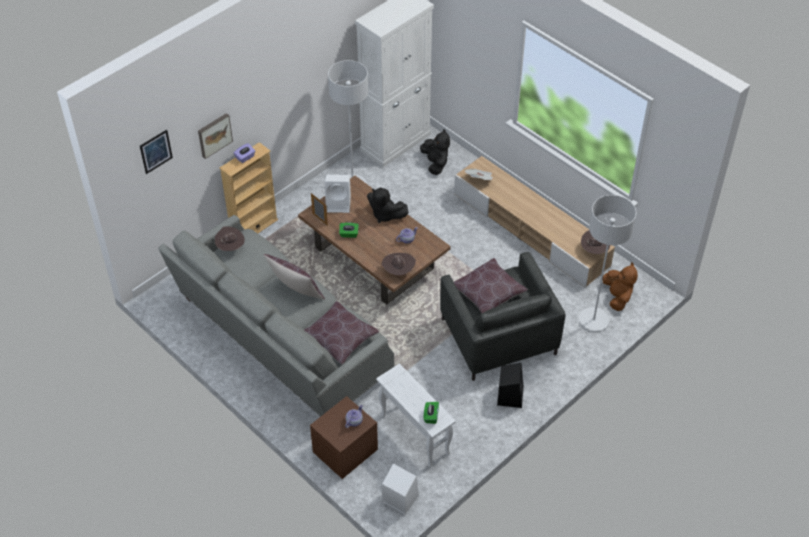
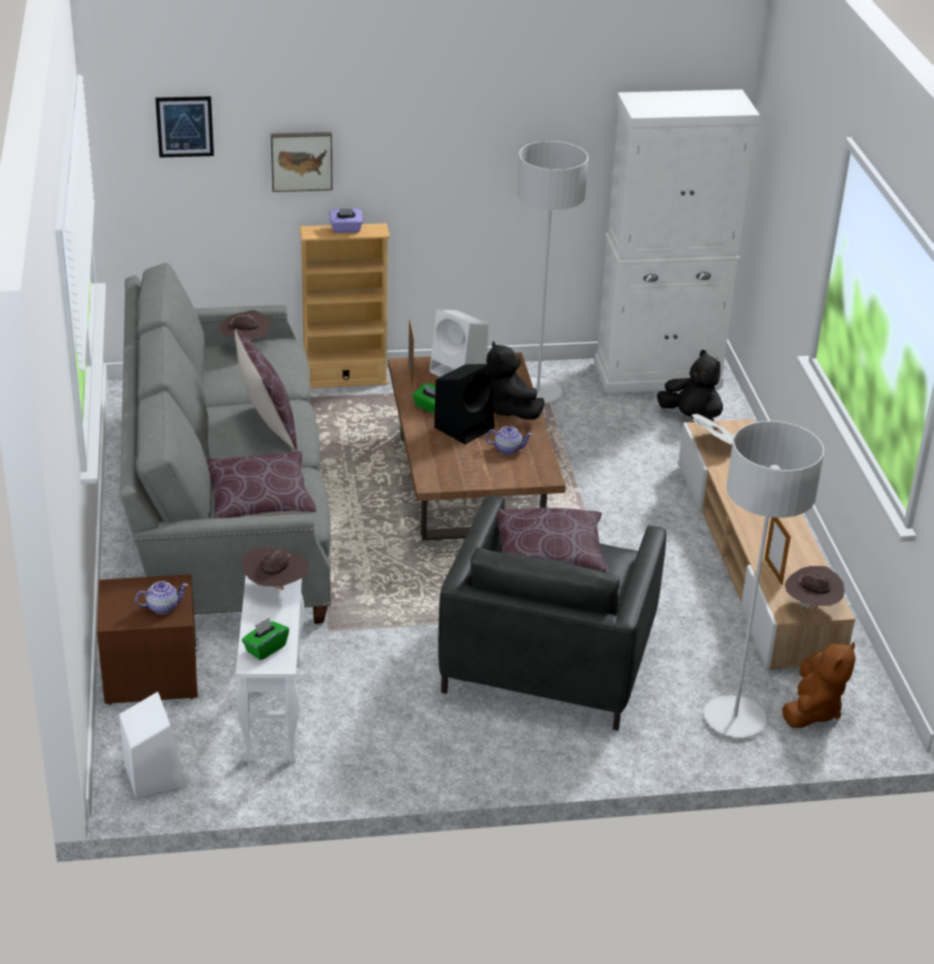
camera: 35 degrees right, 15 degrees down
(398, 271) = (449, 477): brown hat -> brown hat (276, 587)
(435, 163) = (691, 421): black plush toy -> black plush toy turned 60 degrees counterclockwise
(510, 395) = (478, 741): black speaker -> black speaker (465, 427)
(564, 240) = (773, 571): none -> picture frame

